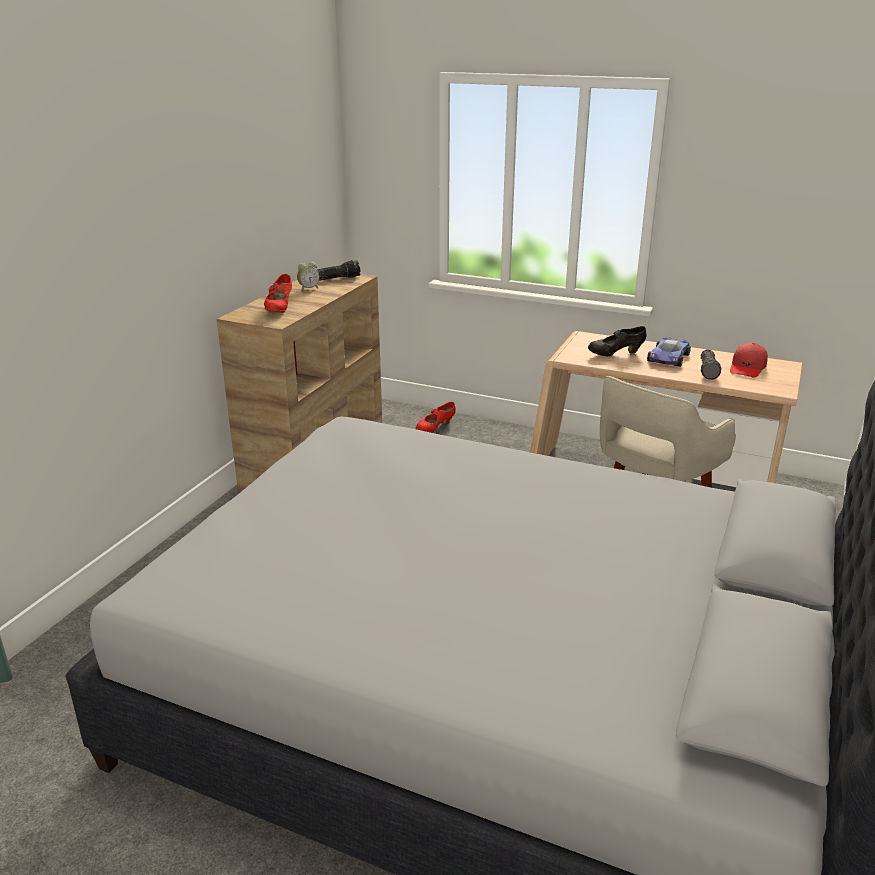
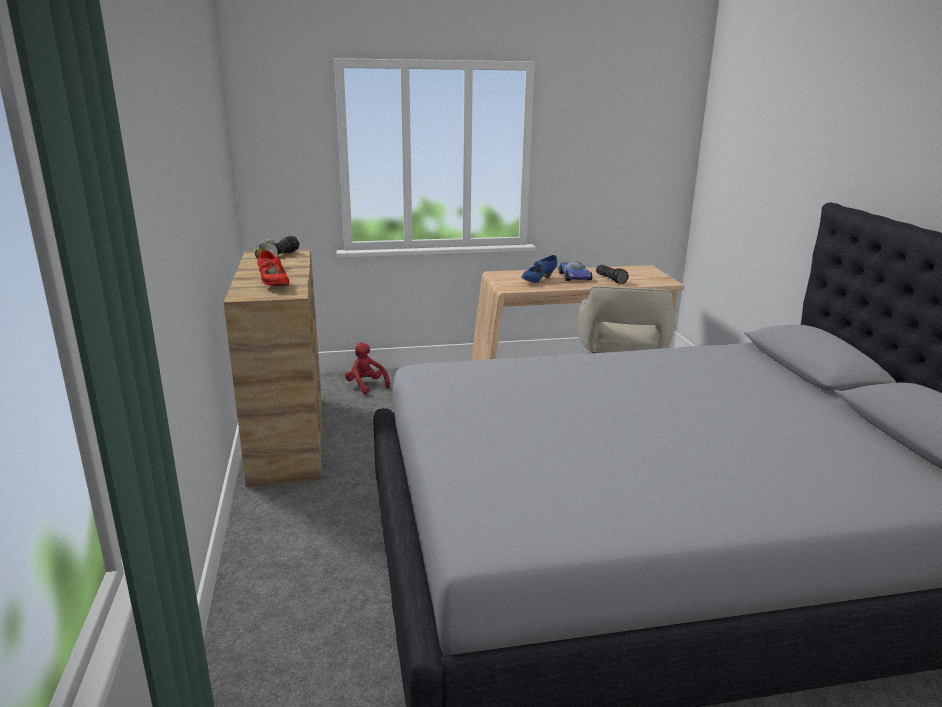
camera: 35 degrees left, 5 degrees down
(435, 429) = (366, 386): red shoe -> red plush toy
(615, 354) = (538, 281): black shoe -> blue shoe
(747, 368) = (629, 273): red cap -> none

